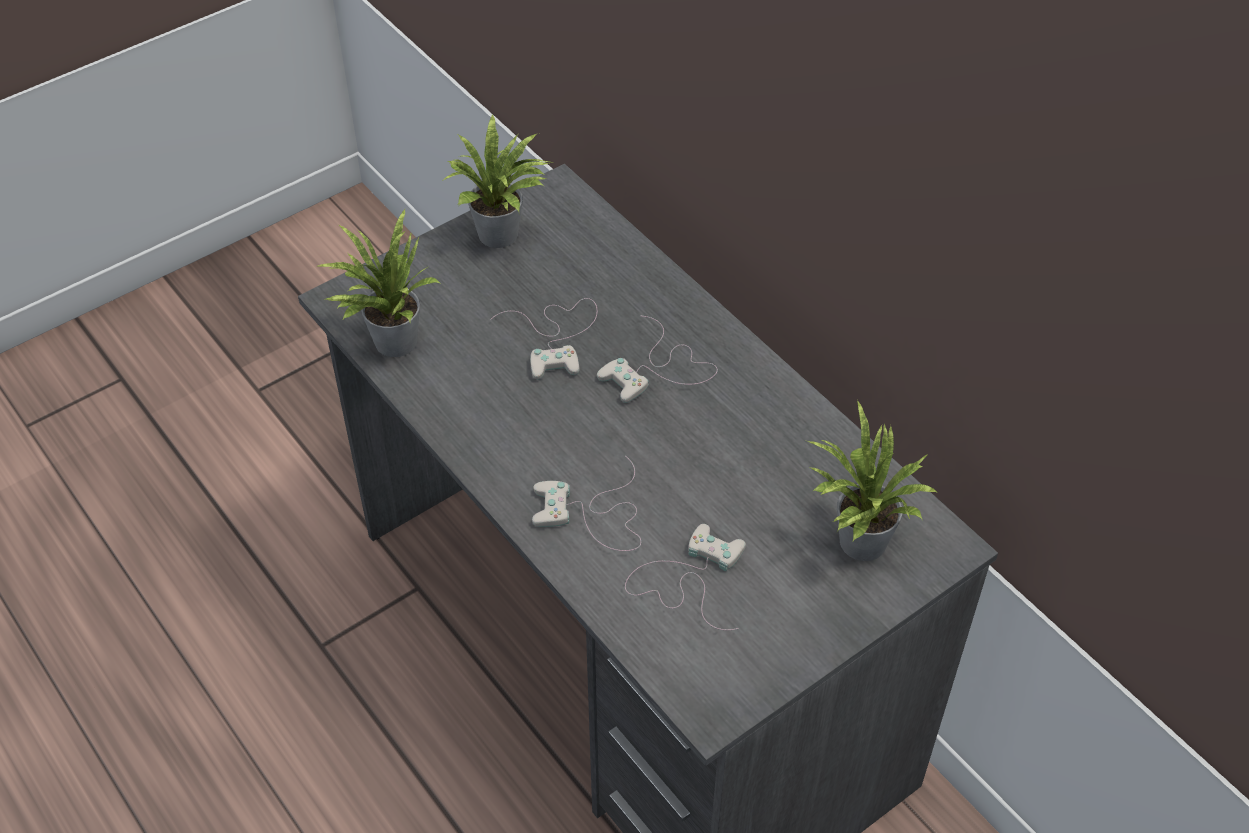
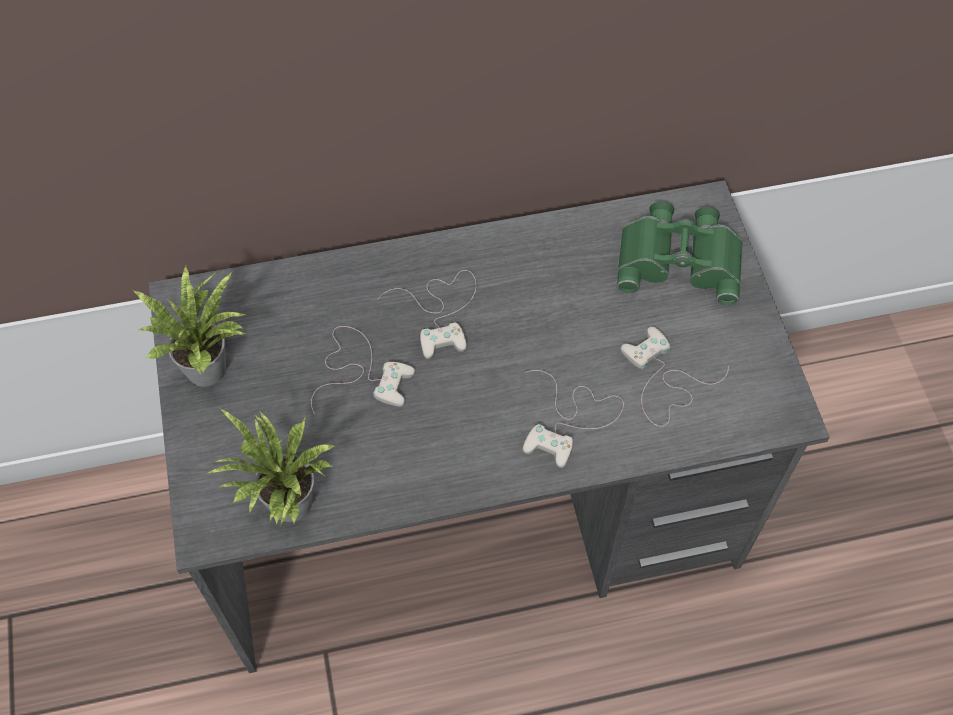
camera: 65 degrees left, 10 degrees up
(856, 543) = (680, 258): potted plant -> green binoculars

